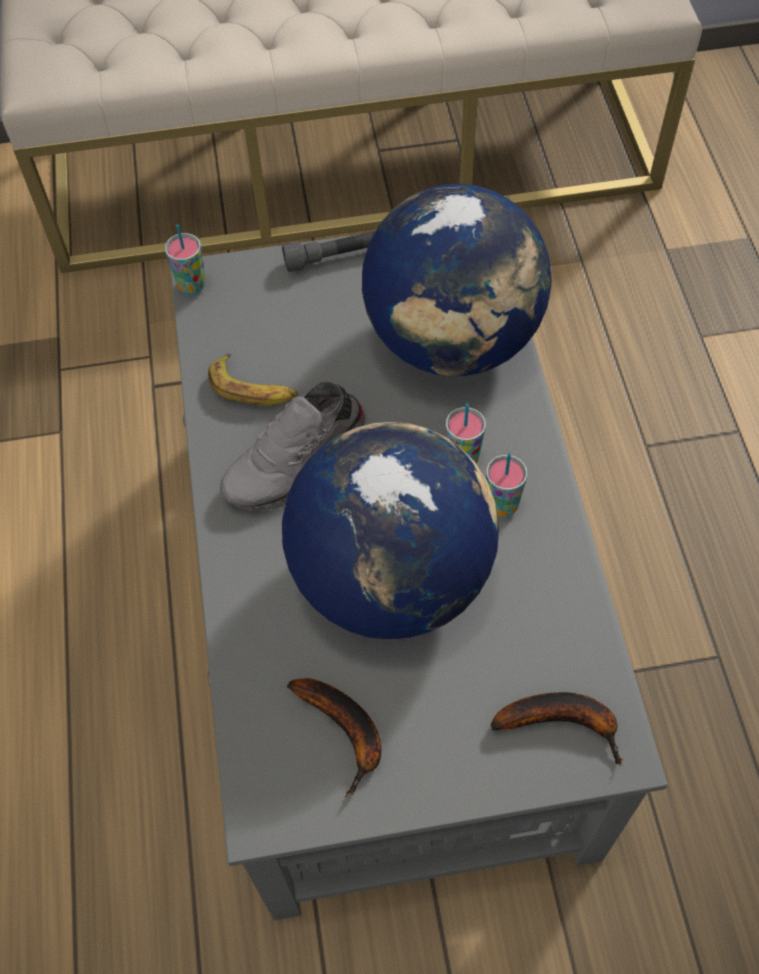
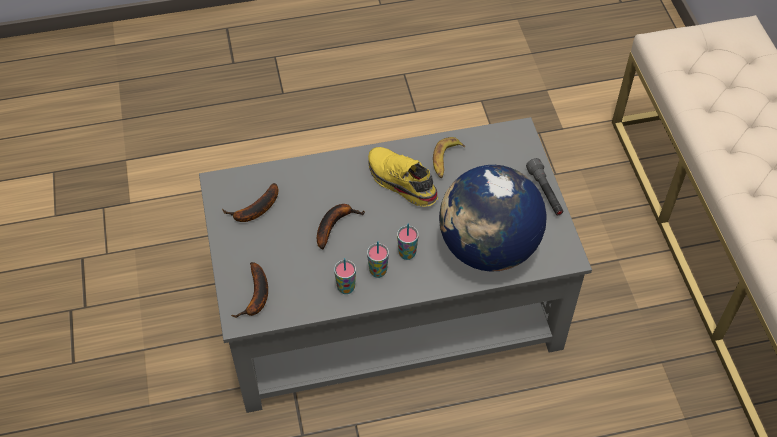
camera: 85 degrees right, 5 degrees down
(192, 285) = (513, 128): cup -> cup (346, 288)
(298, 463) = (400, 182): grey shoe -> yellow shoe
(391, 577) = (335, 224): globe -> banana

